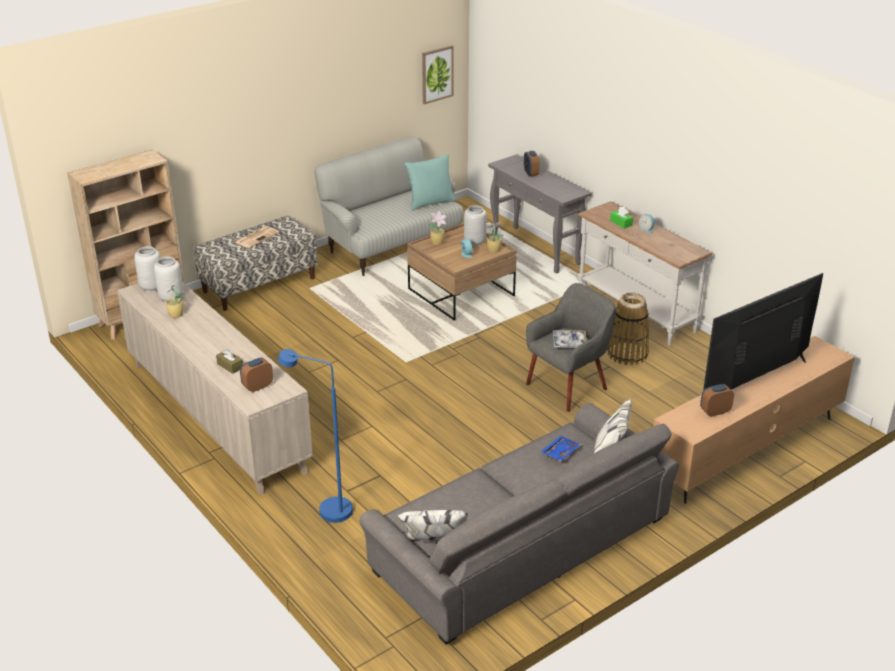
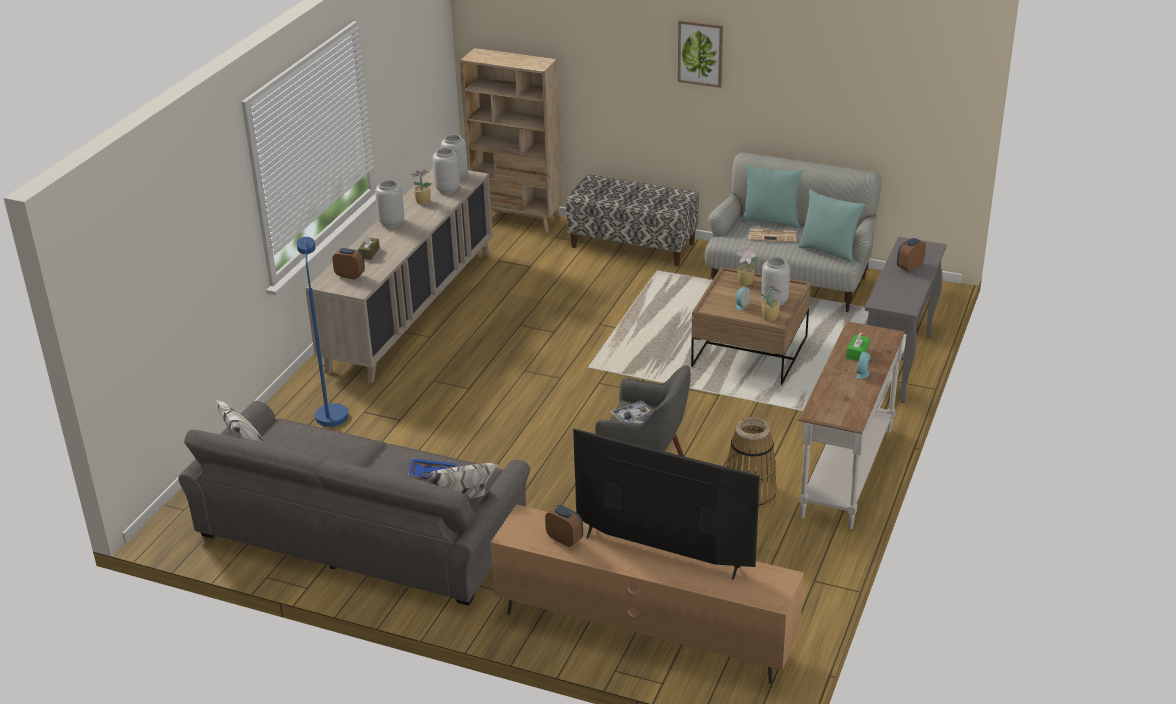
camera: 60 degrees right, 0 degrees up
(192, 340) = (392, 223): none -> grey vase
(257, 237) = (637, 194): newspaper -> newspaper (773, 236)
(363, 207) = (771, 221): none -> turquoise pillow
(437, 74) = (926, 112): picture -> picture (700, 53)

